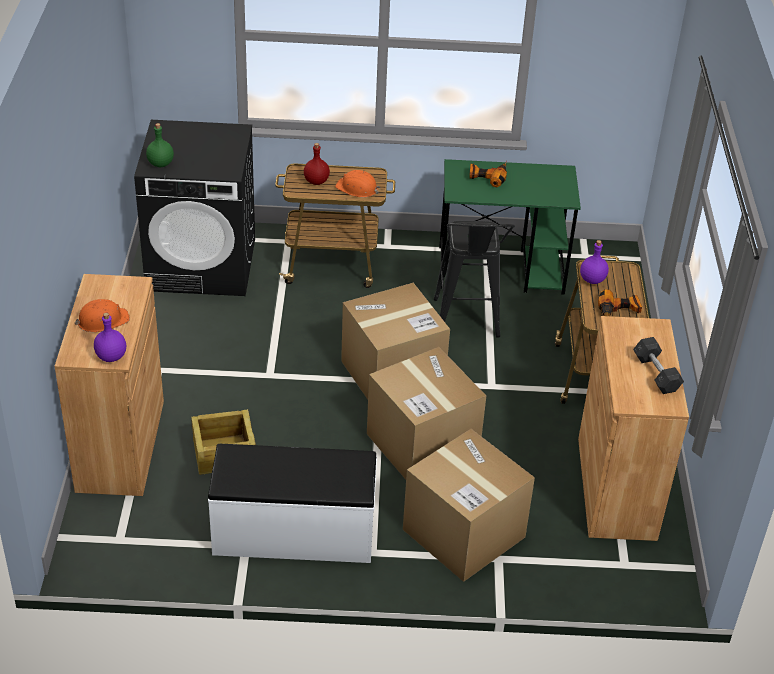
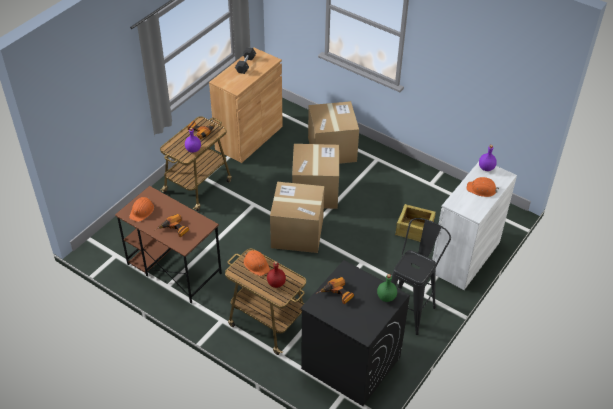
camera: 145 degrees left, 5 degrees up
(120, 445) = (465, 257): brown cabinet -> white cabinet
(220, 147) = (337, 295): none -> power drill
(294, 533) = (405, 180): white bench -> none
(466, 324) = (230, 244): black stool -> black stool (410, 308)
(502, 270) = (173, 268): green desk -> brown desk
(549, 179) = (142, 211): none -> orange hard hat

